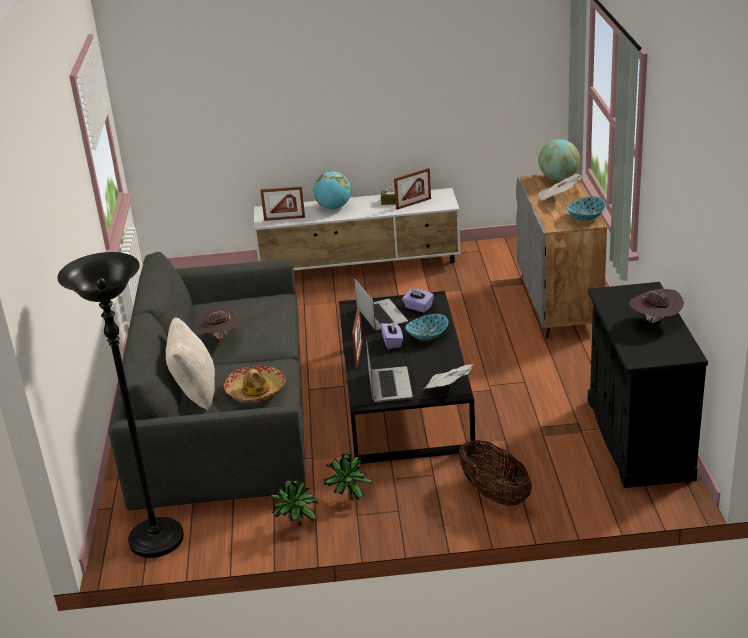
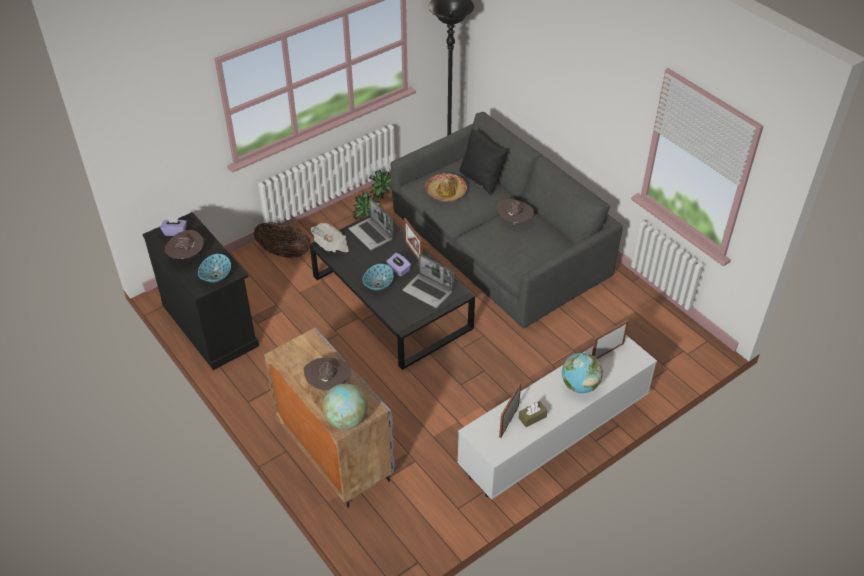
camera: 145 degrees right, 15 degrees up
(195, 391) = (482, 179): beige pillow -> black pillow
(418, 307) = (407, 310): purple tissue box -> purple tissue box (175, 232)
(558, 198) = (329, 384): newspaper -> brown hat
(586, 217) = (288, 361): bowl -> bowl (215, 276)

